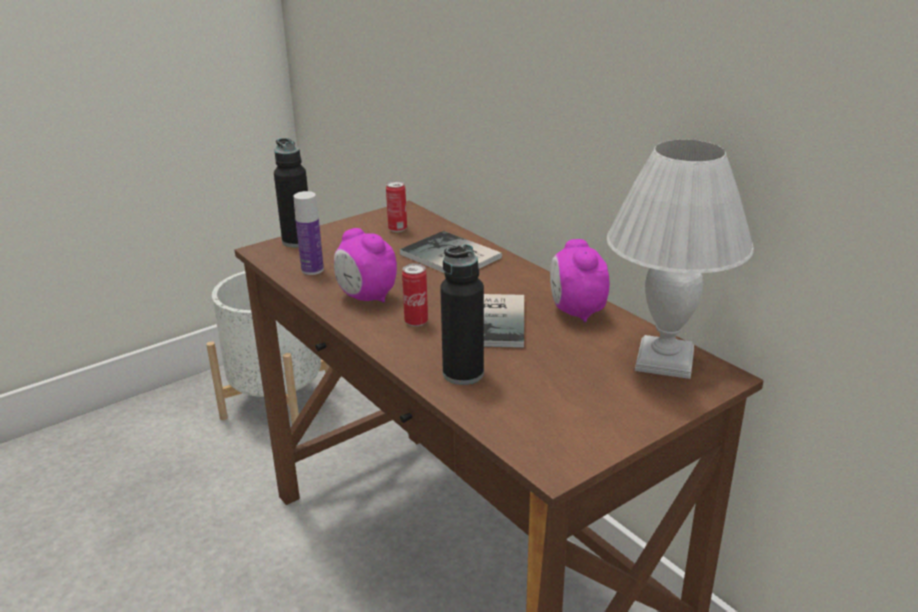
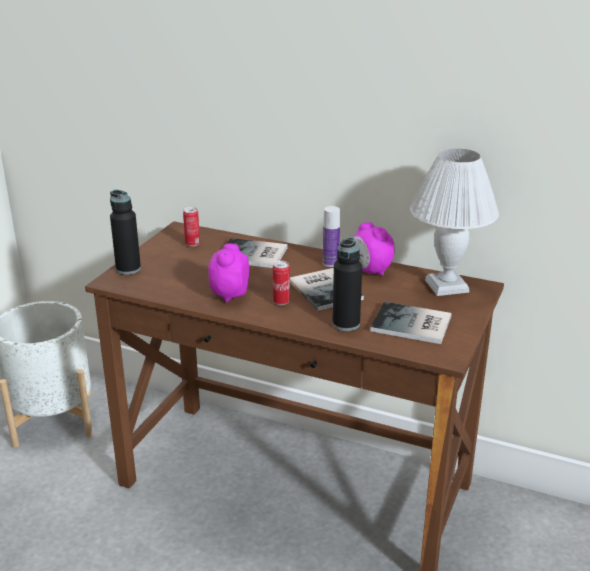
camera: 30 degrees left, 0 degrees up
(312, 270) = (167, 286): bottle -> bottle (330, 263)
(366, 297) = (229, 295): alarm clock -> alarm clock turned 90 degrees clockwise
(553, 403) = (413, 325): none -> book

